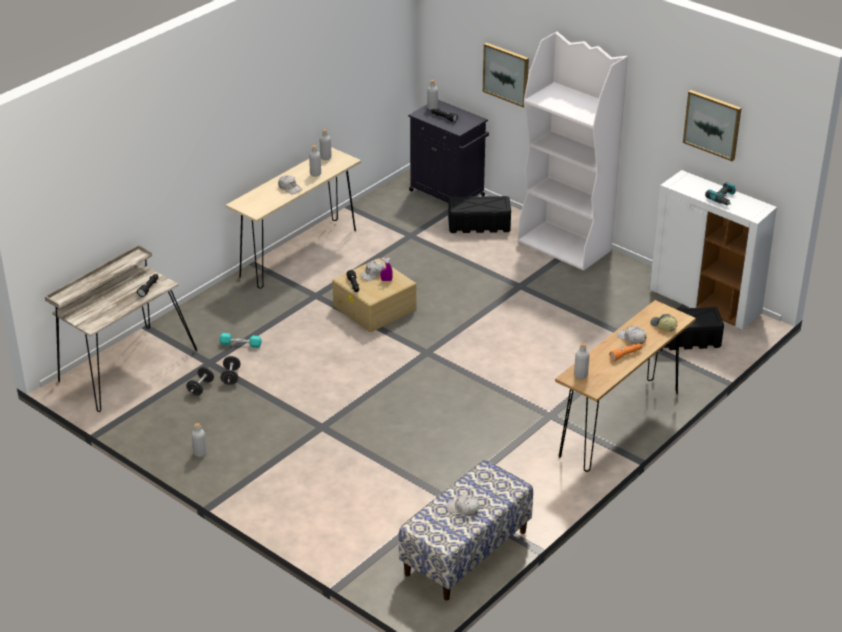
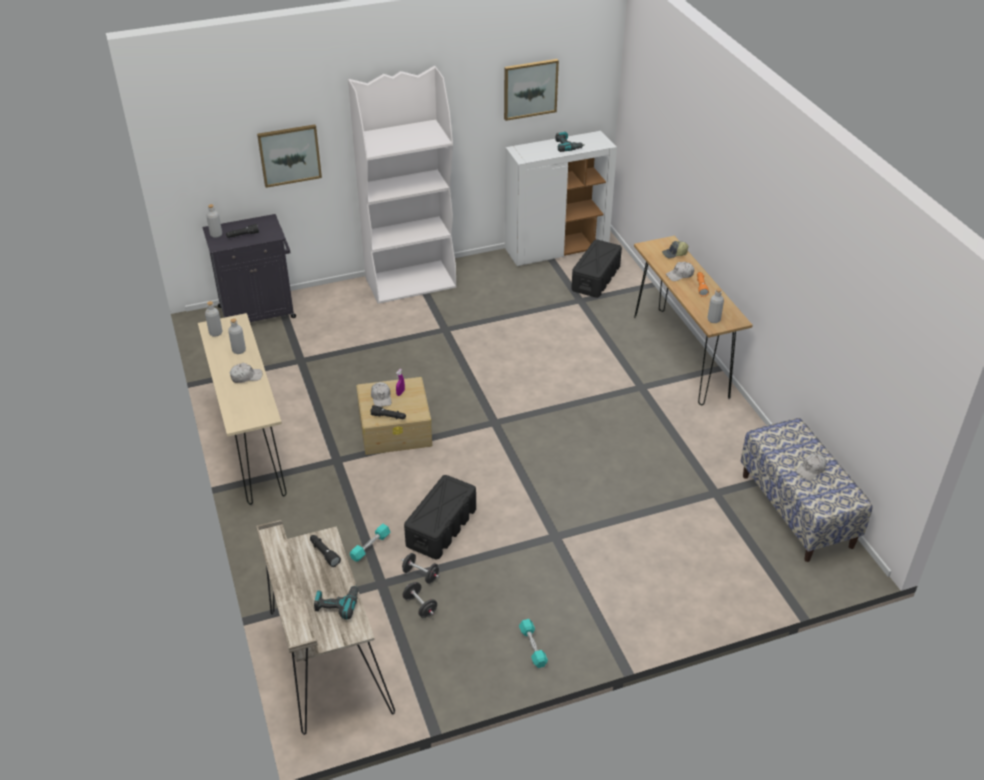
camera: 60 degrees left, 5 degrees up
(108, 310) = (337, 604): none -> power drill
(200, 453) = (533, 647): grey bottle -> turquoise dumbbell
(479, 225) = (329, 314): black storage box -> black storage box (441, 527)

